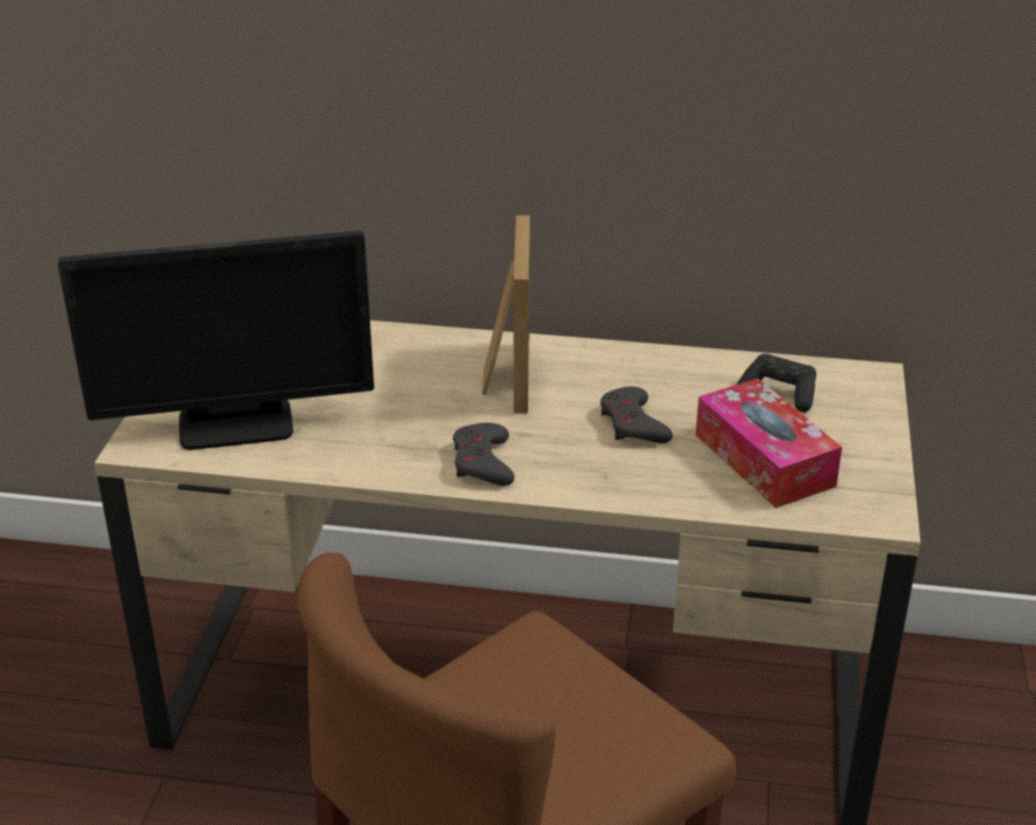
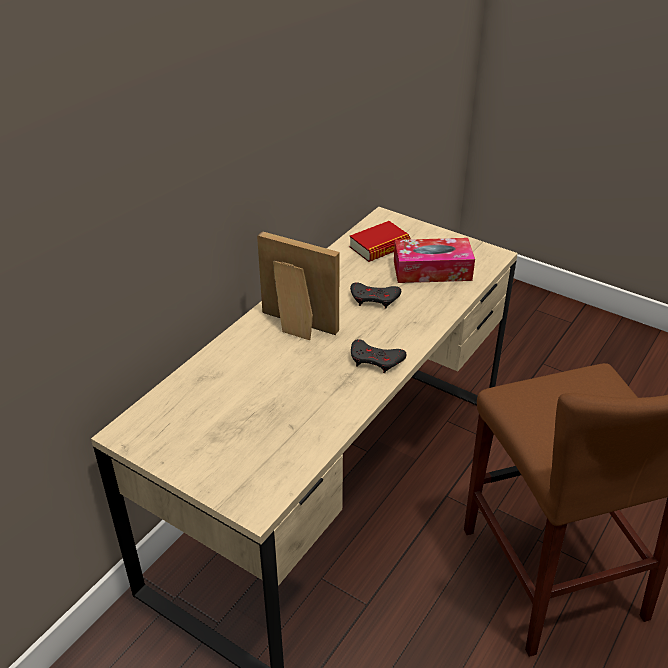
camera: 65 degrees left, 5 degrees up
(236, 424) = (264, 452): monitor -> none
(779, 394) = (379, 247): black game controller -> book

